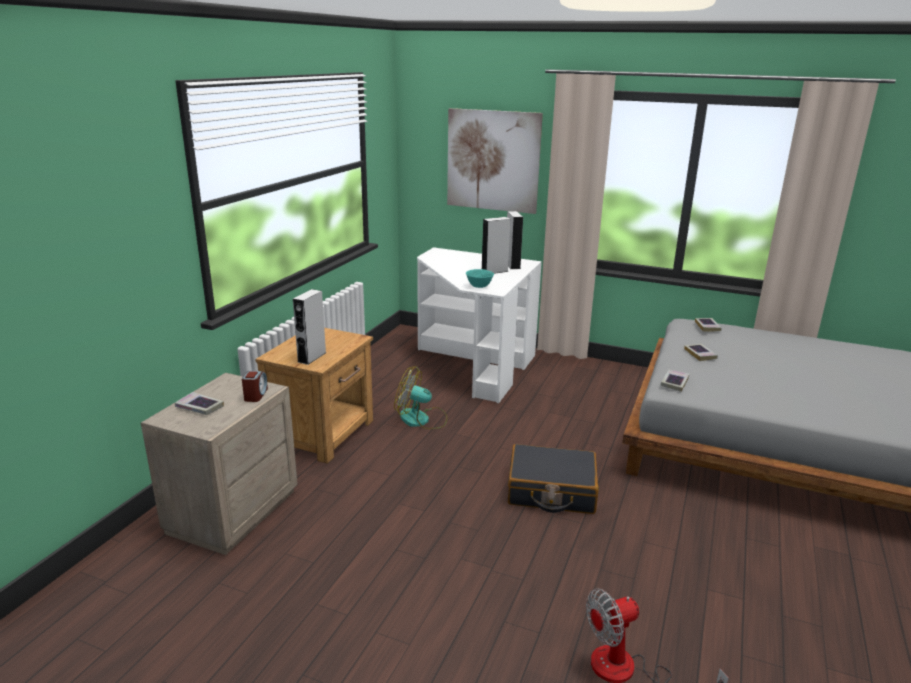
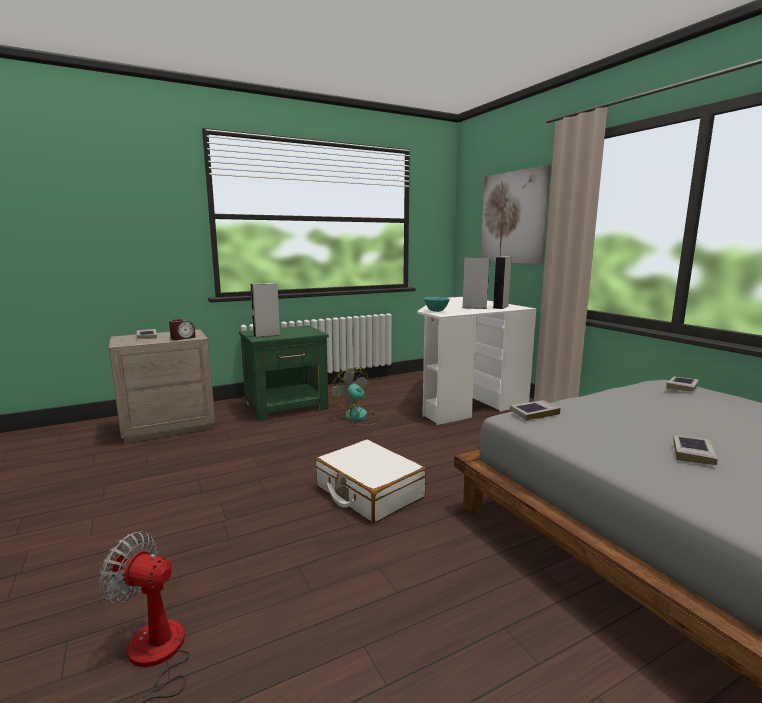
camera: 40 degrees right, 10 degrees down
(323, 433) = (287, 406): brown nightstand -> green nightstand
(551, 491) = (369, 492): black suitcase -> white suitcase
(700, 354) = (623, 403): book -> book (693, 454)

